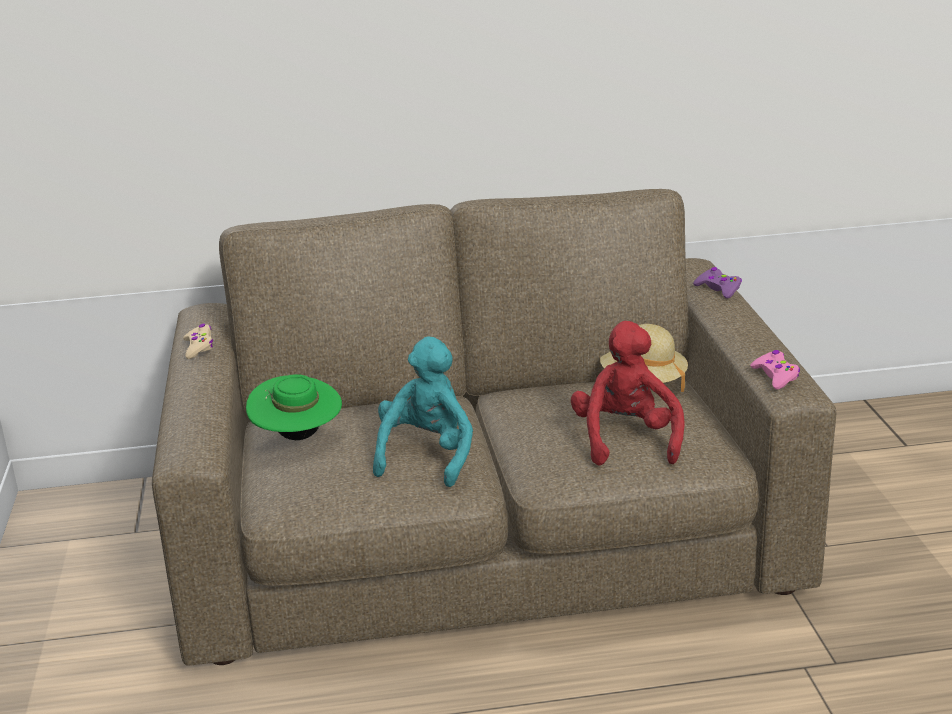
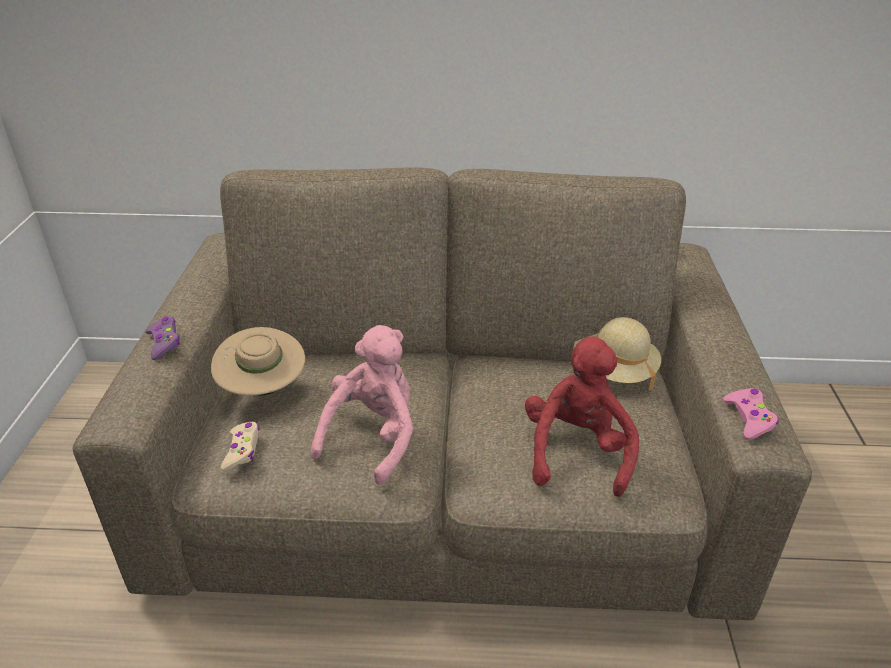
camera: 10 degrees right, 10 degrees up
(199, 347) = (196, 283): beige game controller -> beige game controller (242, 450)
(297, 437) = (263, 389): green hat -> beige hat
(427, 456) = (373, 437): turquoise plush toy -> pink plush toy
(718, 289) = (707, 286): purple game controller -> purple game controller (164, 343)

